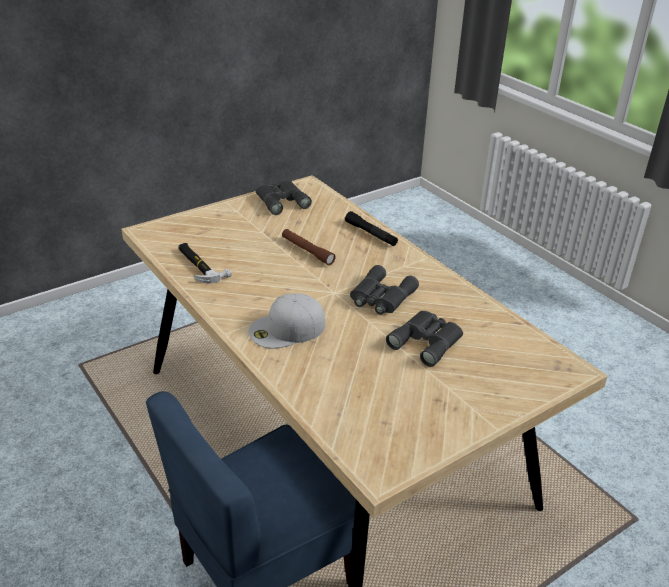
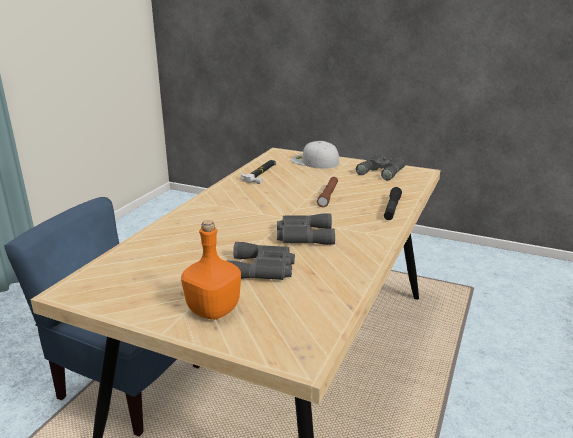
camera: 60 degrees right, 10 degrees down
(286, 329) = (218, 215): white cap -> white cap (314, 161)
(479, 390) = (214, 310): none -> orange bottle

